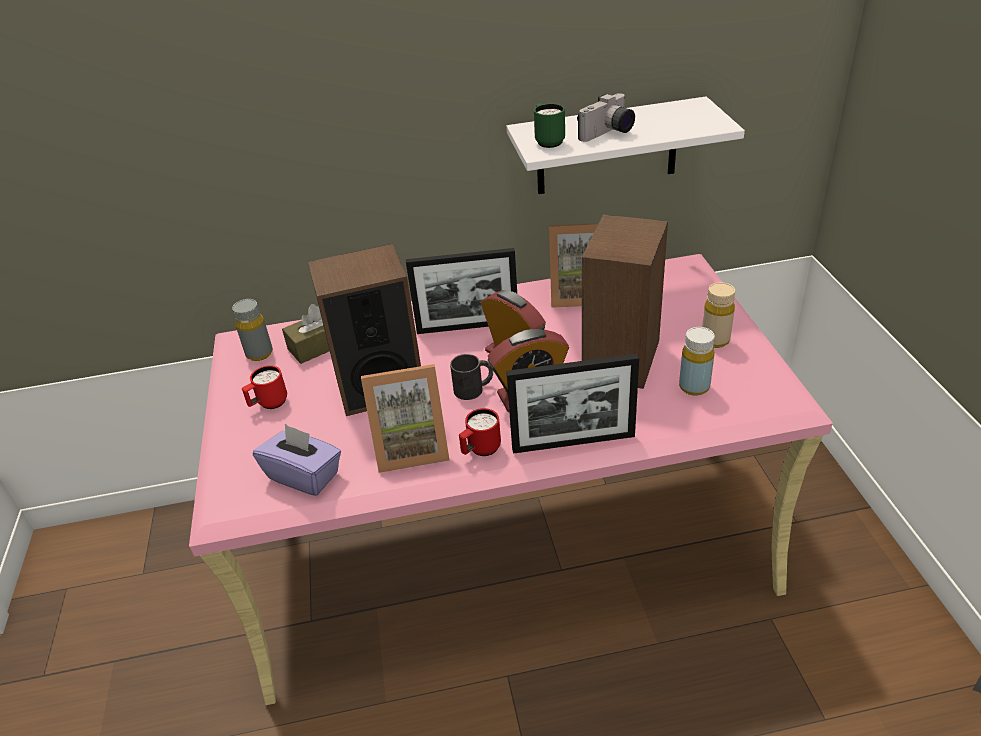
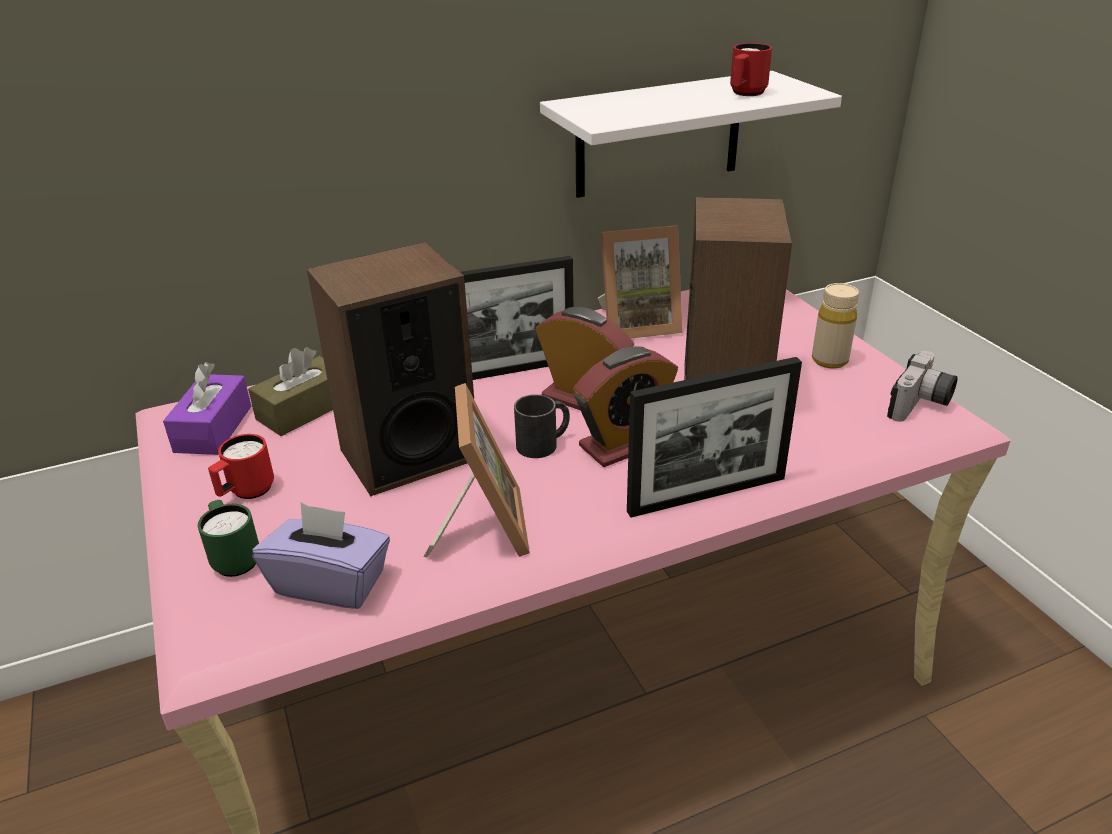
camera: 15 degrees left, 5 degrees down
(259, 353) = (213, 429): grey bottle -> purple tissue box
(411, 447) = (482, 526): picture frame -> picture frame turned 75 degrees counterclockwise
(480, 450) = (583, 519): red mug -> red mug (745, 94)
(548, 141) = (605, 113): green mug -> green mug (234, 558)
(608, 133) = (679, 104): camera -> camera (921, 405)
(694, 387) = (830, 414): yellow bottle -> none

